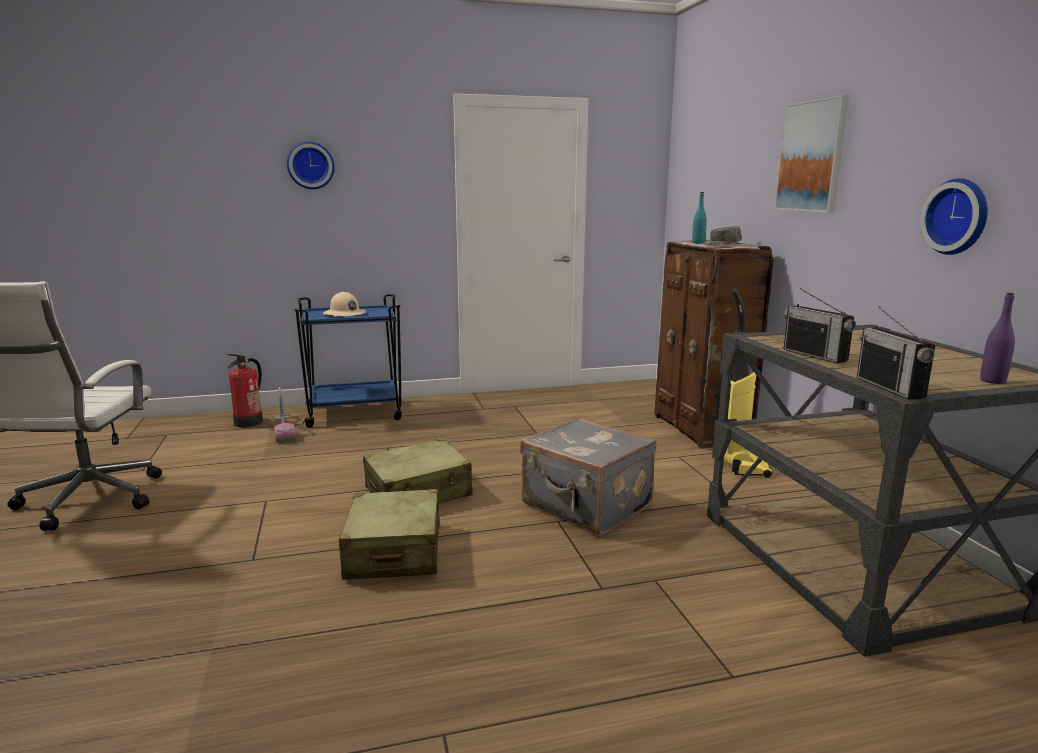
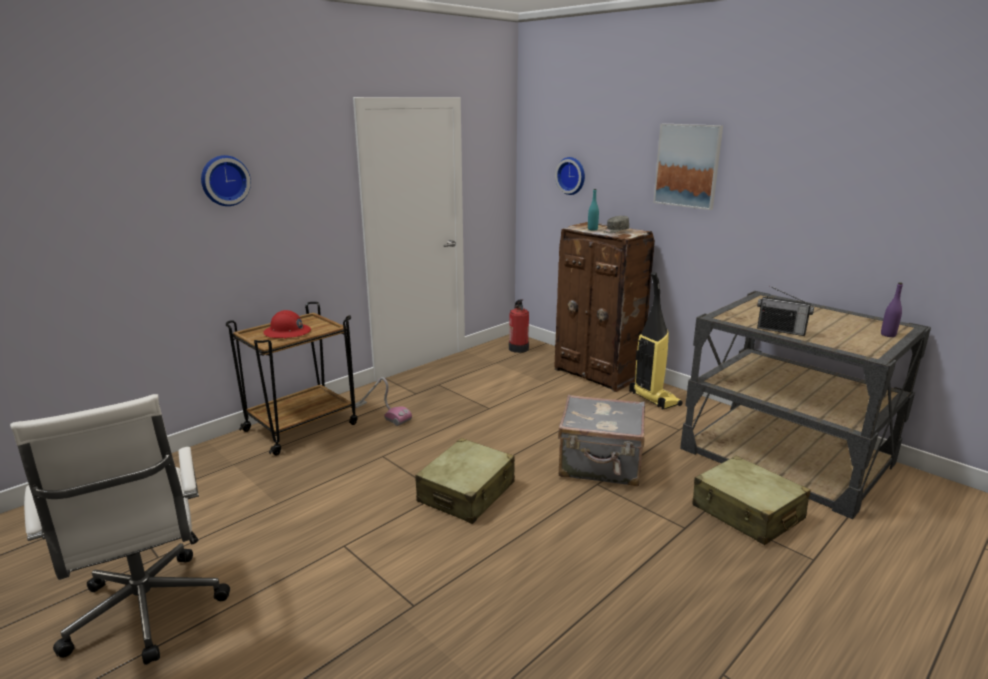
camera: 30 degrees left, 5 degrees up
(249, 422) = (201, 466): fire extinguisher -> fire extinguisher (518, 348)
(283, 429) = (252, 464): vacuum cleaner -> vacuum cleaner (381, 413)
(344, 314) = (287, 332): beige hard hat -> red hard hat
(355, 413) = (302, 426): blue cart -> brown cart
(394, 552) = (518, 553): beige suitcase -> beige suitcase (747, 513)
(889, 388) = (862, 353): radio -> none
(958, 216) = (823, 221): wall clock -> wall clock (572, 175)

